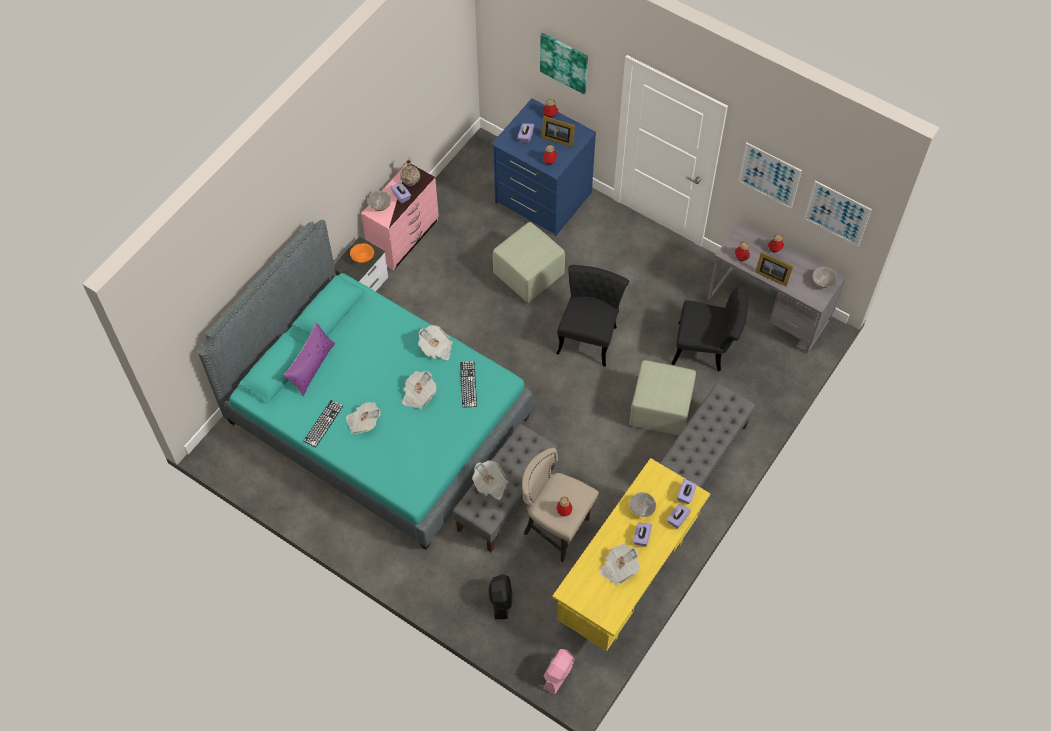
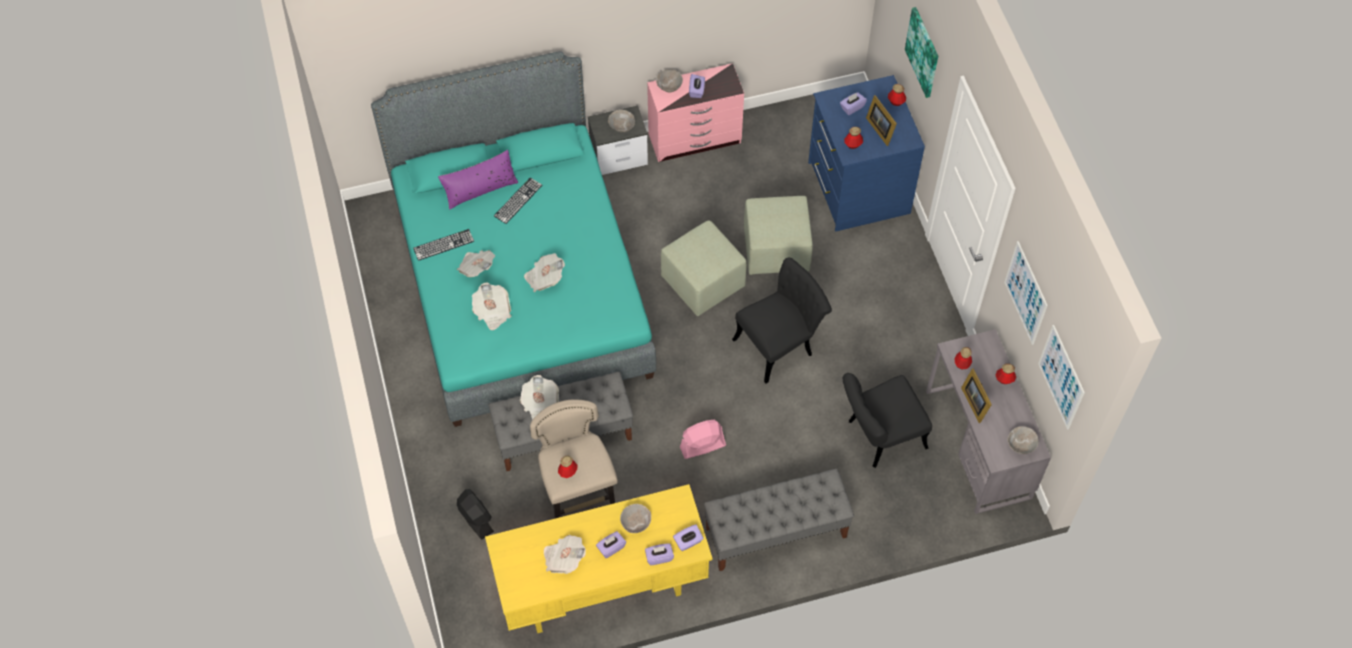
camera: 40 degrees right, 0 degrees up
(362, 258) = (621, 127): orange bowl -> grey bowl
(410, 180) = (719, 81): vase -> none
(436, 348) = (599, 248): newspaper -> newspaper (492, 312)
(468, 384) = (596, 300): keyboard -> keyboard (518, 200)
(500, 600) = (475, 519): black fan -> black fan turned 75 degrees counterclockwise
(558, 674) = (462, 621): pink fan -> pink fan (702, 446)
(661, 409) = (780, 461): green ottoman -> green ottoman (704, 282)
(706, 348) = (879, 437): black chair -> black chair turned 105 degrees clockwise

